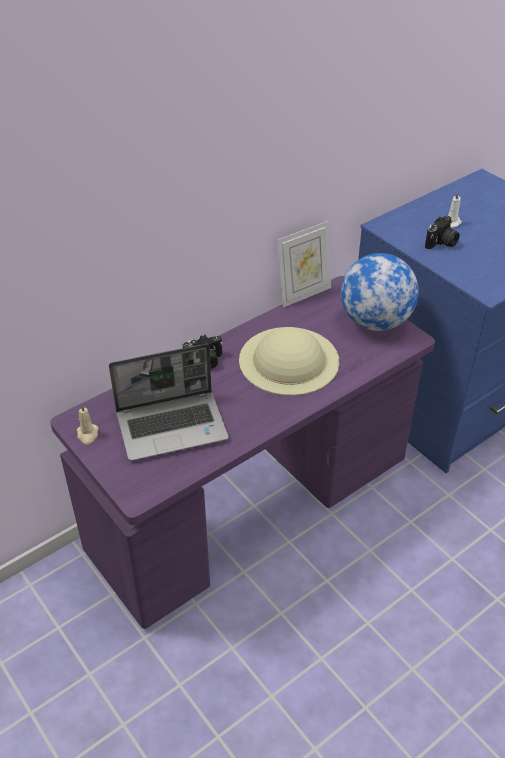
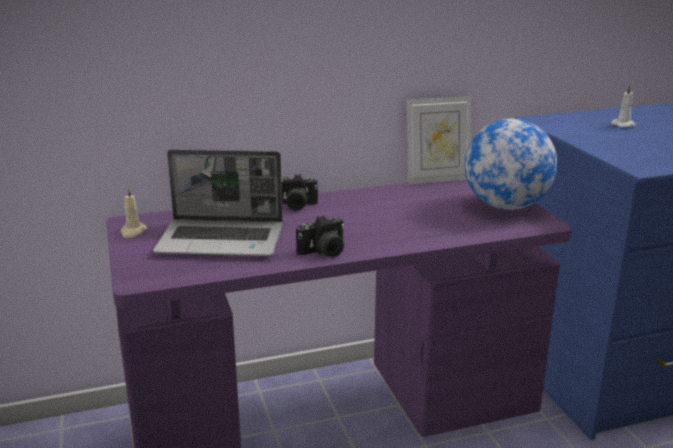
camera: 20 degrees right, 20 degrees down
(288, 360) = (386, 217): beige hat -> none
(441, 243) = (602, 134): camera -> camera (324, 252)

